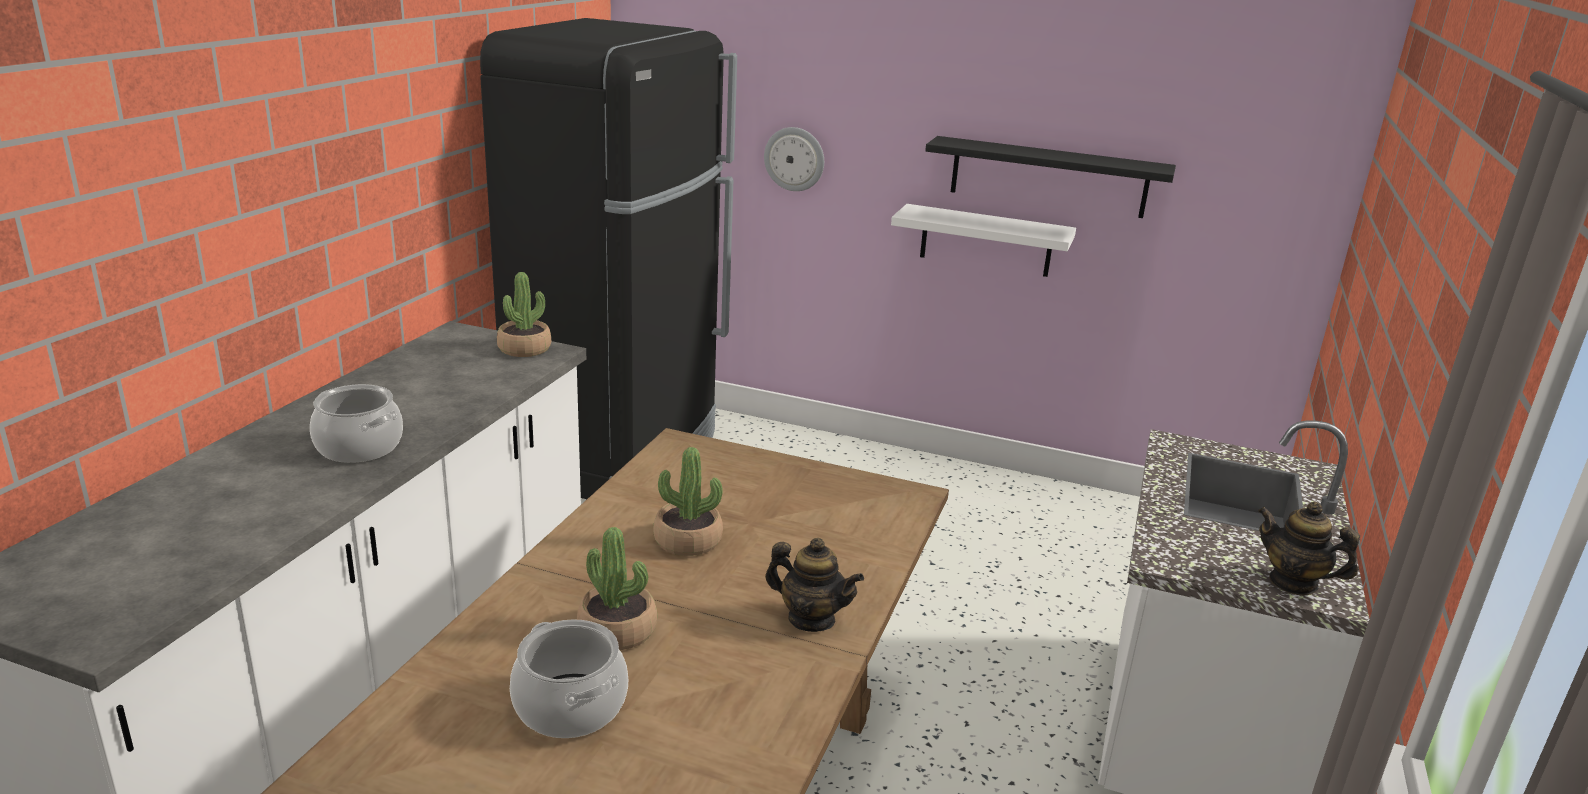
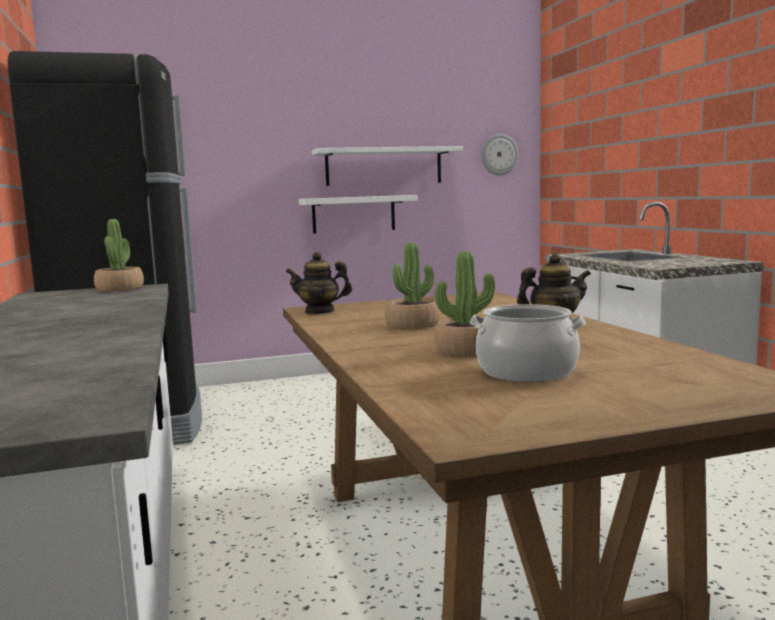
camera: 35 degrees left, 15 degrees down
(358, 447) = (91, 325): cooking pot -> none
(794, 159) = (213, 181): wall clock -> wall clock (499, 154)
(1048, 177) = (384, 166): black shelf -> white shelf
(1293, 582) = (713, 261): teapot -> teapot (320, 311)

